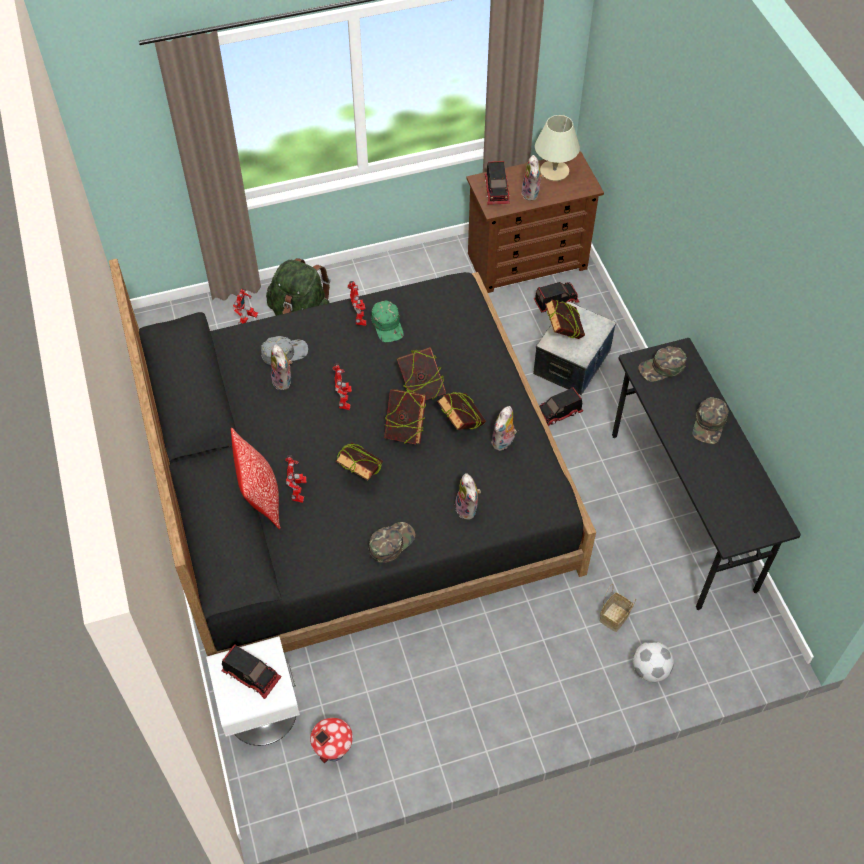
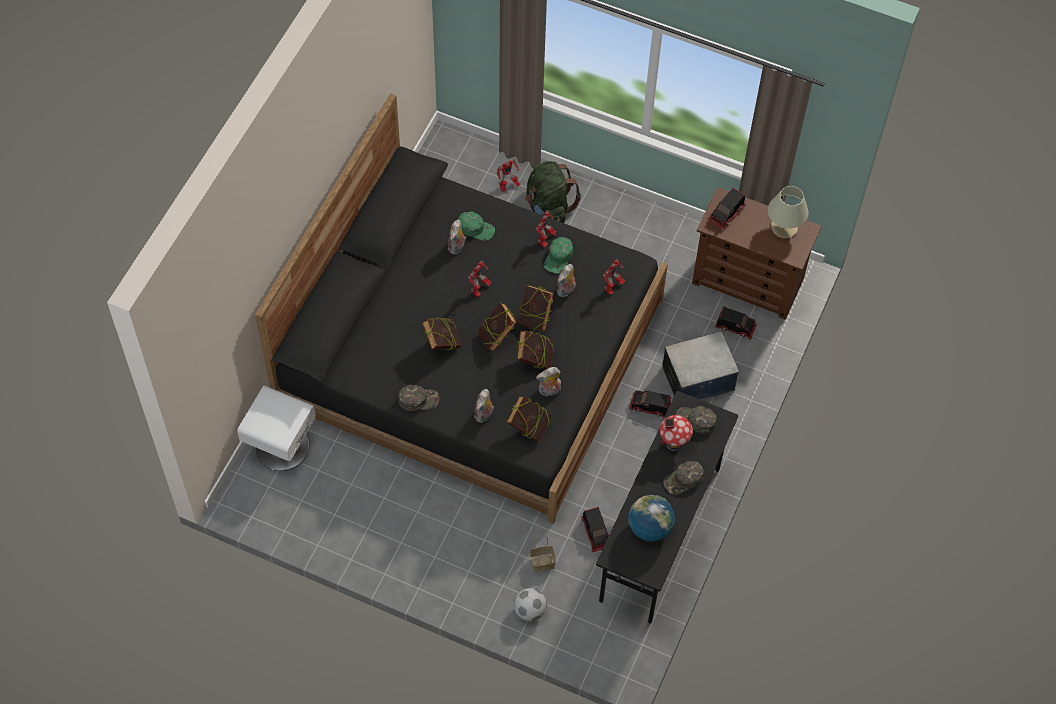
camera: 40 degrees right, 5 degrees up
(252, 674) = (278, 415): toy truck -> toy truck (596, 532)
(261, 498) = (371, 313): pillow -> none
(284, 352) = (476, 228): grey cap -> green cap
(298, 492) = (396, 326): toy robot -> toy robot (613, 287)
(333, 750) = (300, 501): toy house -> toy house (673, 443)
(532, 193) = (749, 233): plush toy -> plush toy (566, 291)
(563, 333) = (692, 351): book -> book (529, 428)
(730, 487) = (649, 528): none -> globe

